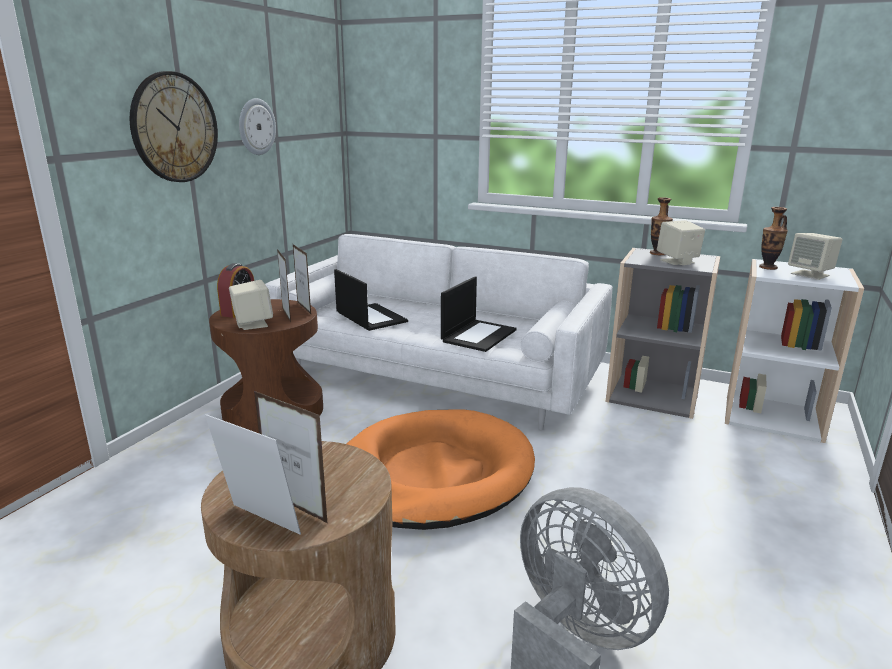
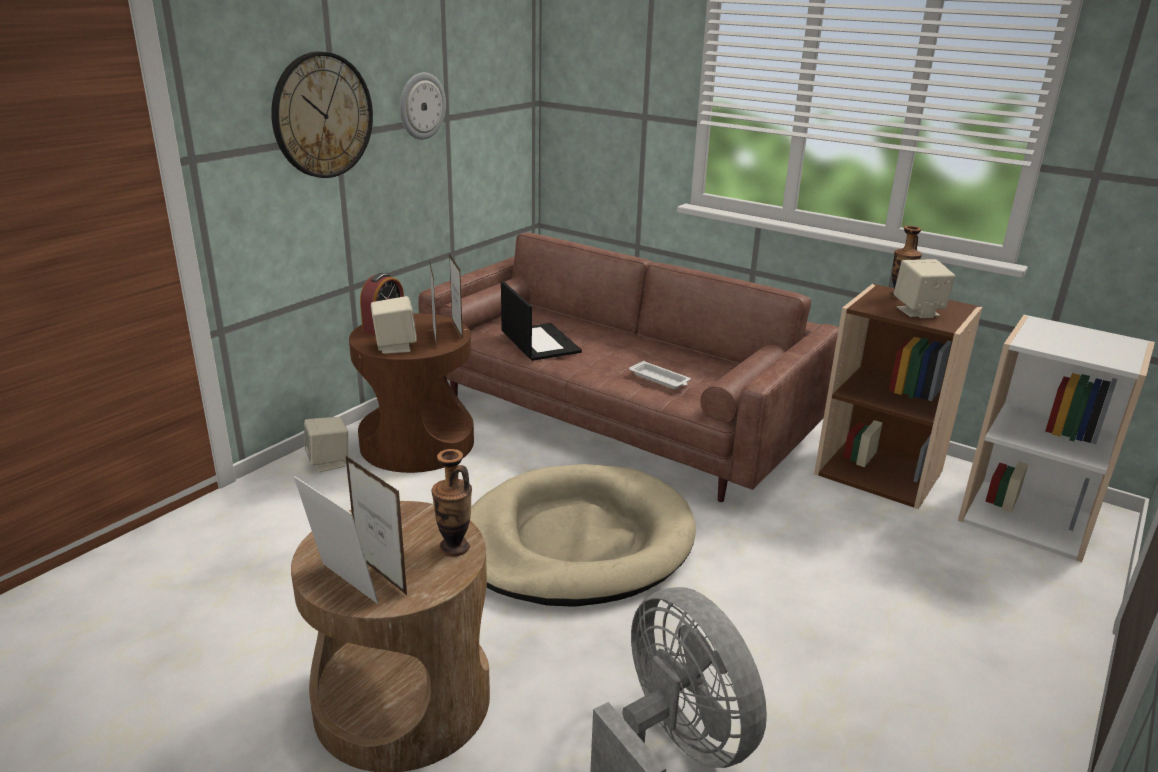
camera: 10 degrees right, 5 degrees up
(433, 474) = (576, 542): orange dog bed -> beige dog bed
(438, 375) = (618, 417): white sofa -> brown sofa
(478, 335) = (660, 379): laptop -> white tray
(654, 395) = (880, 472): grey bookcase -> brown bookcase
(768, 267) = (1035, 331): vase -> vase (454, 547)
(810, 274) = (1086, 347): beige speaker -> beige speaker (329, 462)

